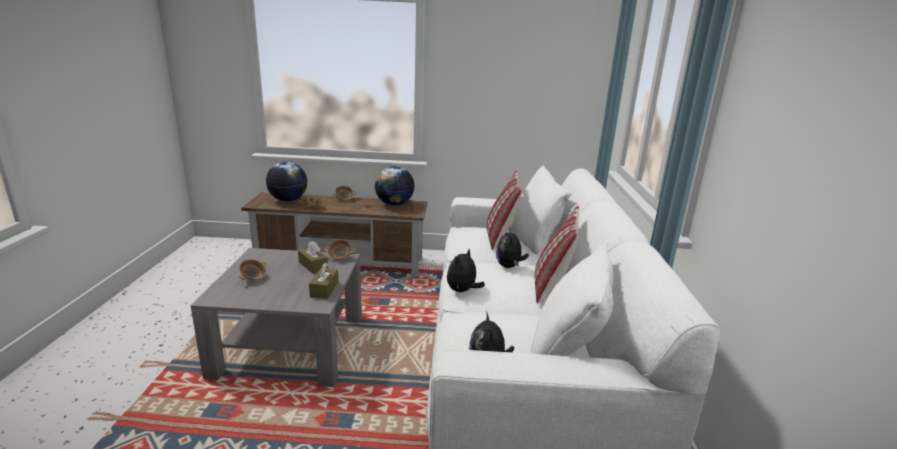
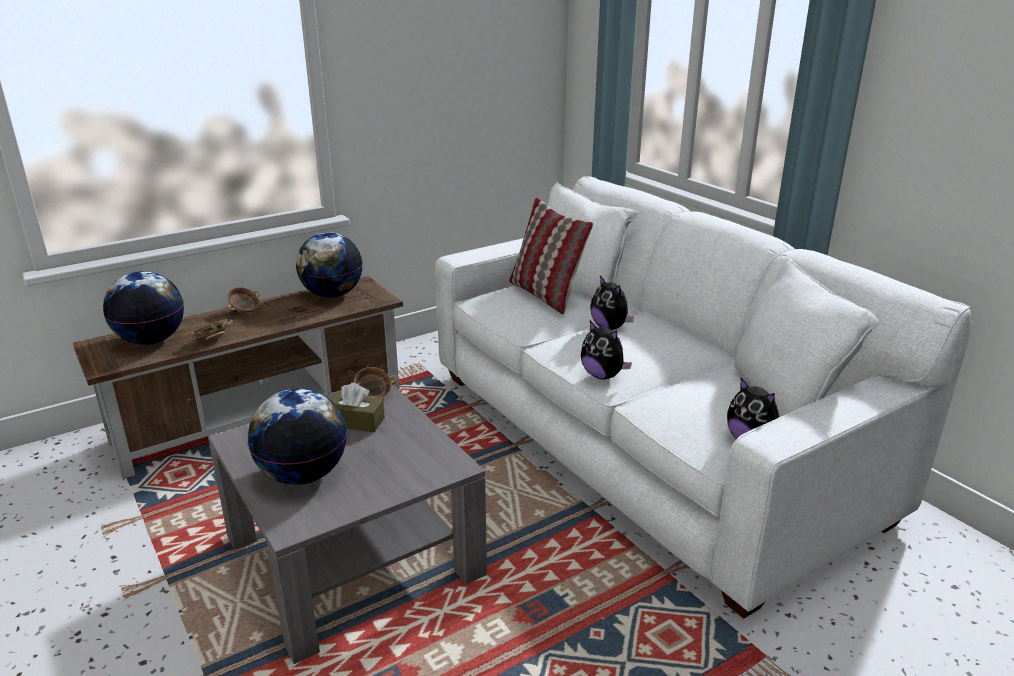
camera: 35 degrees left, 5 degrees up
(254, 279) = (303, 474): bowl -> globe
(324, 289) = (426, 445): brown tissue box -> none
(462, 291) = (603, 376): plush toy -> plush toy turned 45 degrees counterclockwise
(551, 285) = (678, 333): pillow -> none

